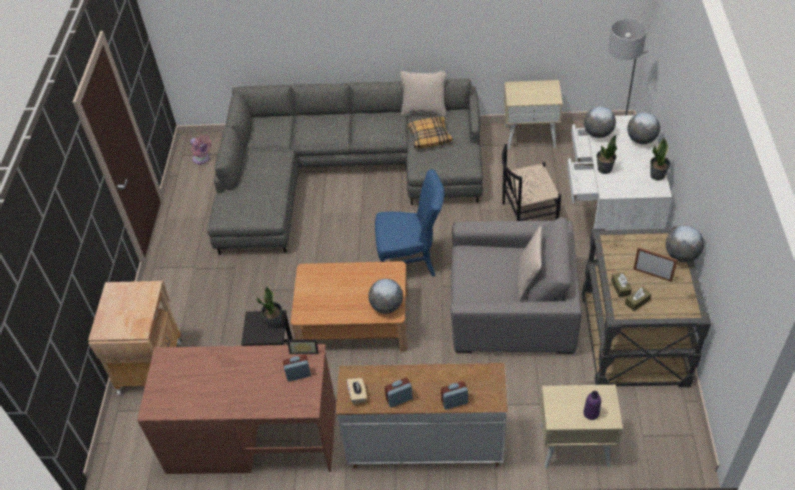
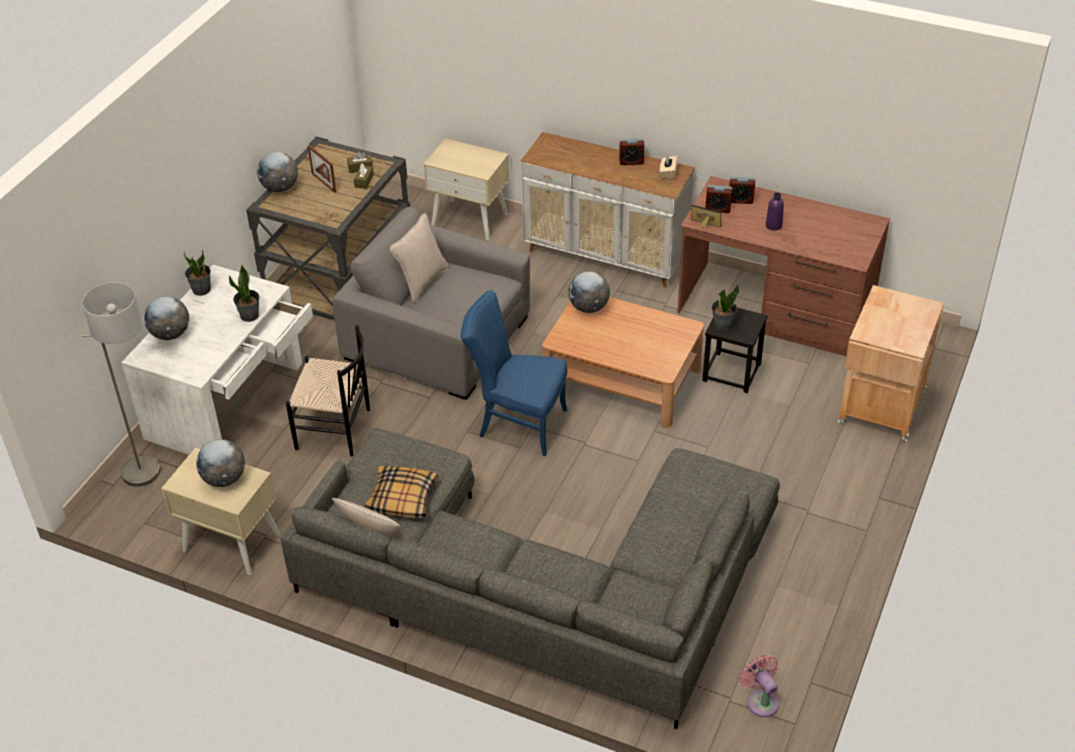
camera: 160 degrees left, 5 degrees down
(454, 402) = (583, 148): alarm clock -> alarm clock (740, 200)
(591, 413) = (462, 152): purple bottle -> purple bottle (773, 225)
(598, 134) = (211, 359): globe -> globe (224, 479)

